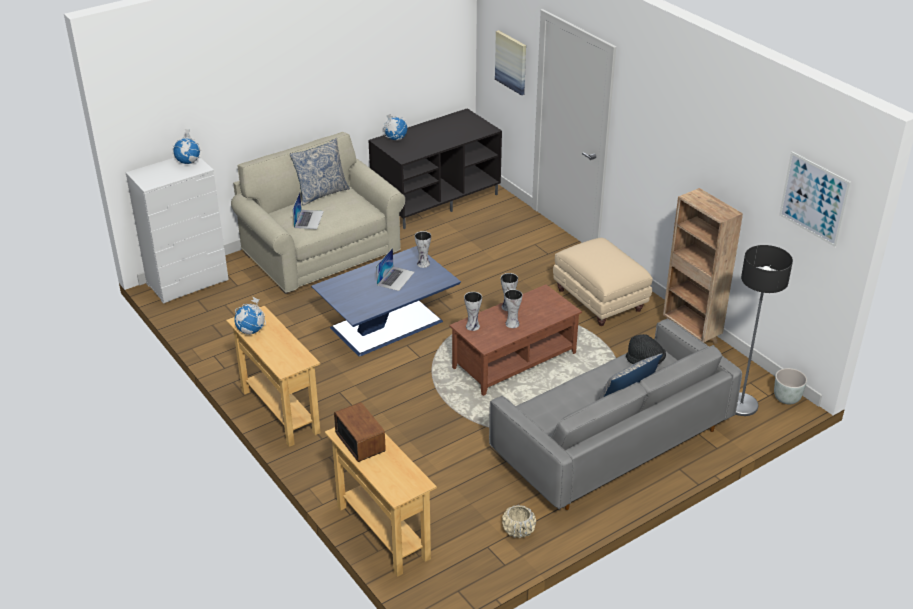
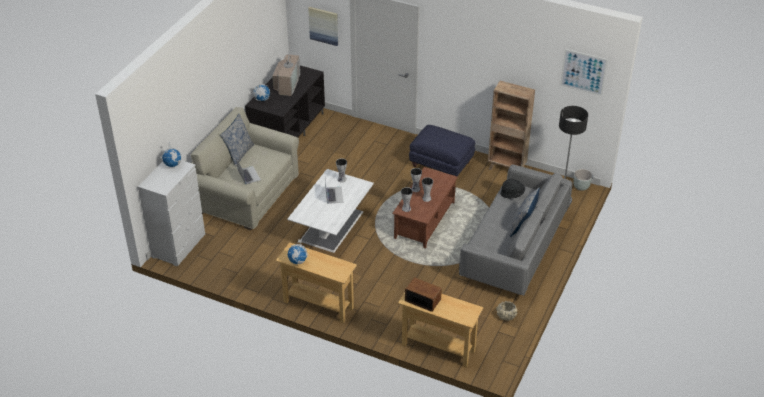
camera: 30 degrees left, 5 degrees up
(388, 323) = (332, 225): blue coffee table -> white coffee table
(442, 131) = (287, 84): none -> television
(600, 301) = (442, 165): beige ottoman -> blue ottoman

